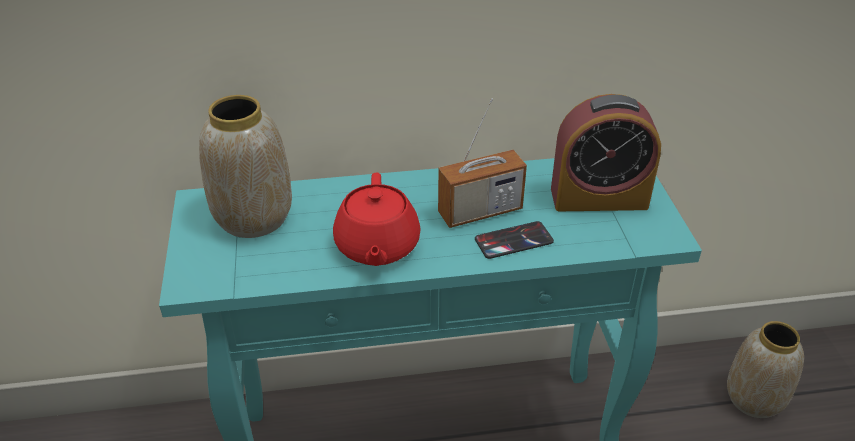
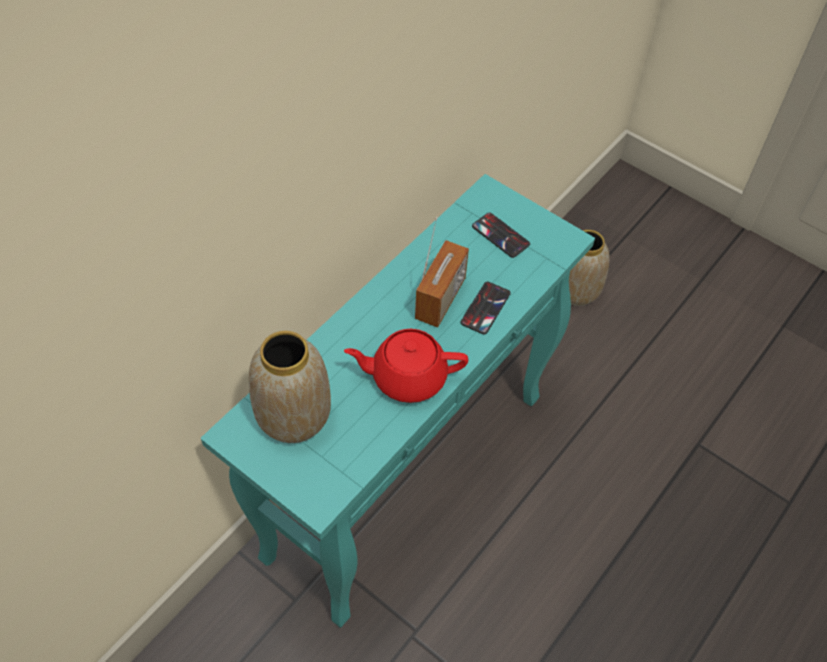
camera: 45 degrees left, 15 degrees up
(377, 247) = (407, 377): red teapot -> red teapot turned 135 degrees clockwise
(598, 198) = (500, 235): alarm clock -> phone

